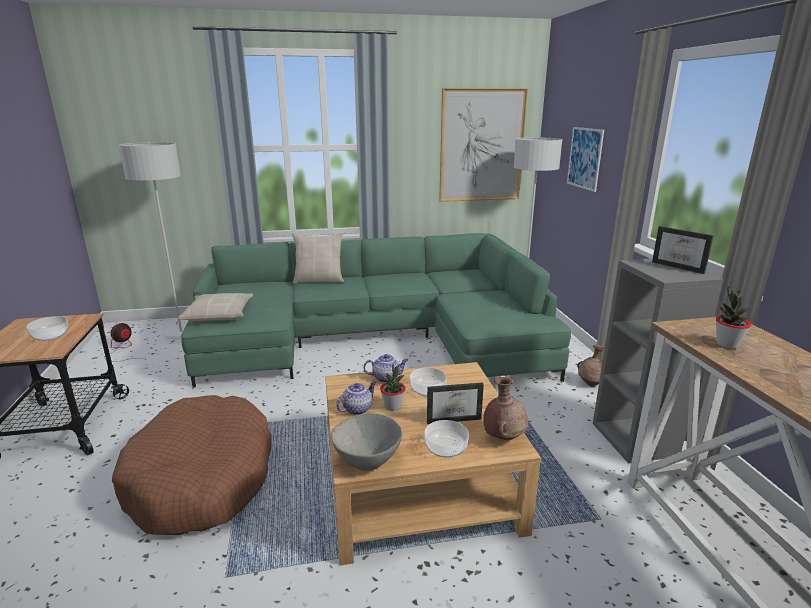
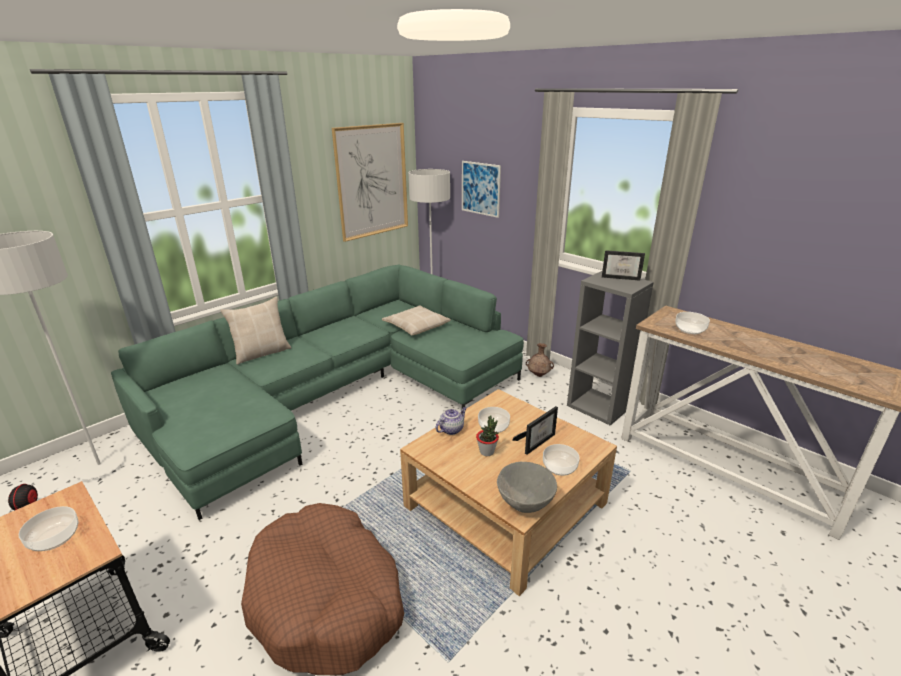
camera: 35 degrees left, 5 degrees up
(219, 314) = (199, 427): beige pillow -> beige pillow (416, 326)
(357, 409) = (464, 466): teapot -> none
(504, 437) = (582, 441): brown vase -> none
(727, 344) = (689, 329): potted plant -> bowl

